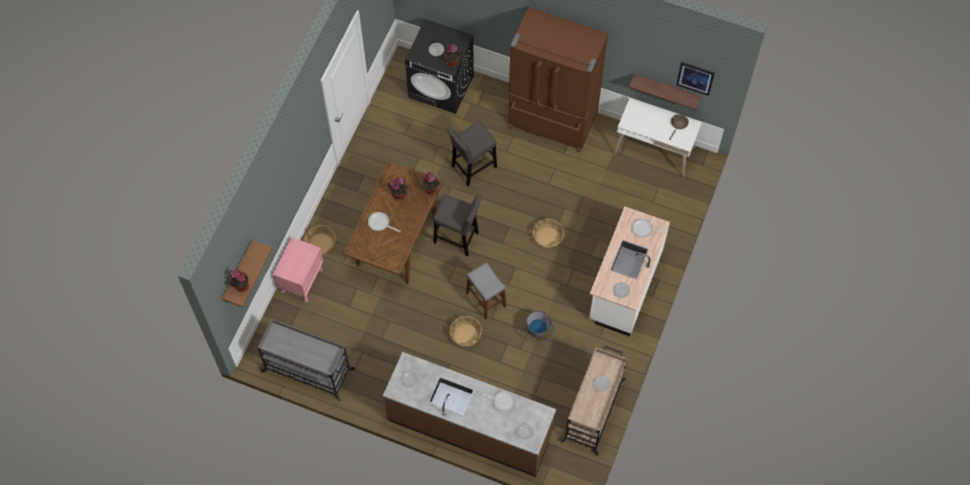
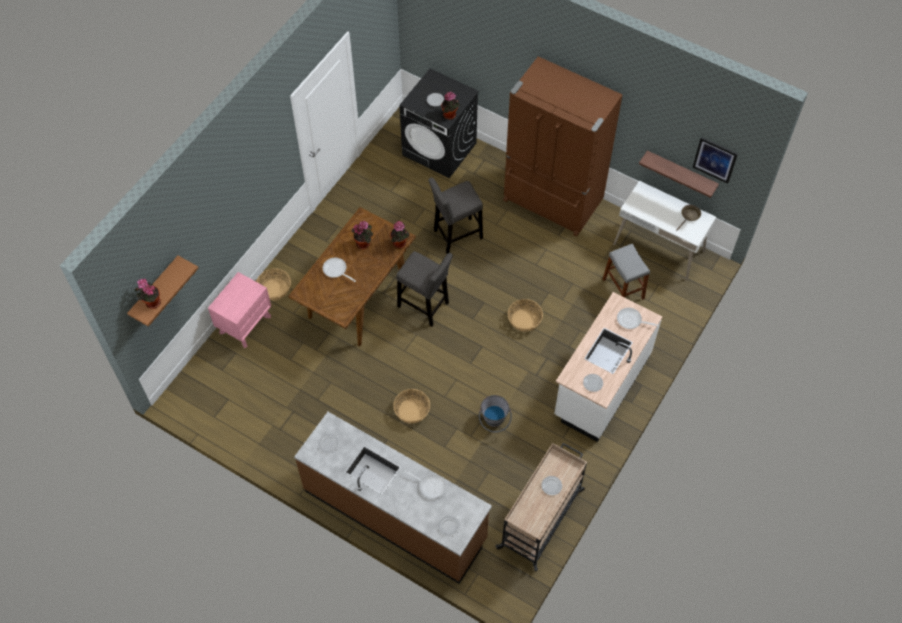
camera: 10 degrees right, 5 degrees down
(309, 370) = (230, 422): grey cart -> none
(486, 299) = (442, 376): grey stool -> grey stool (623, 289)

